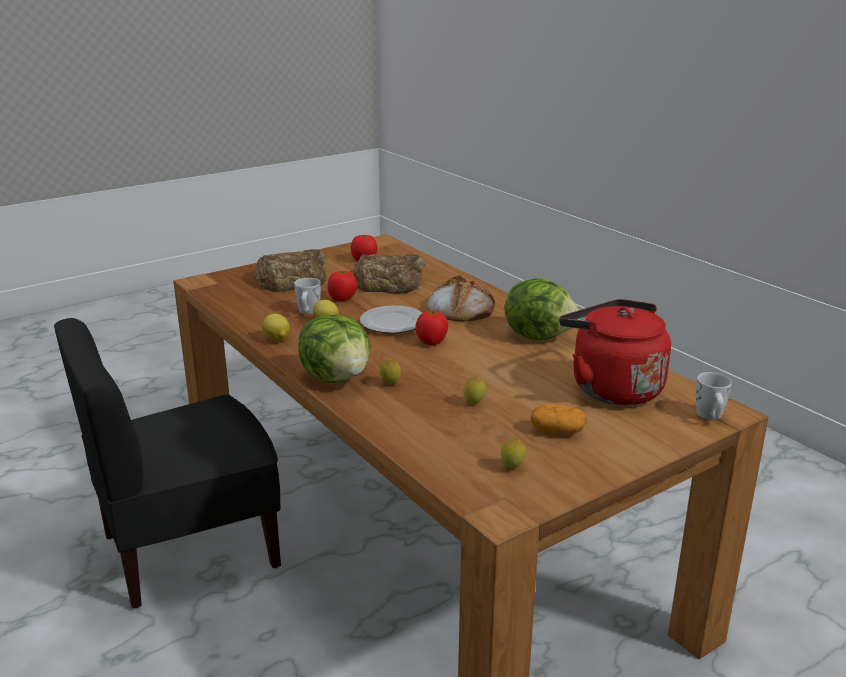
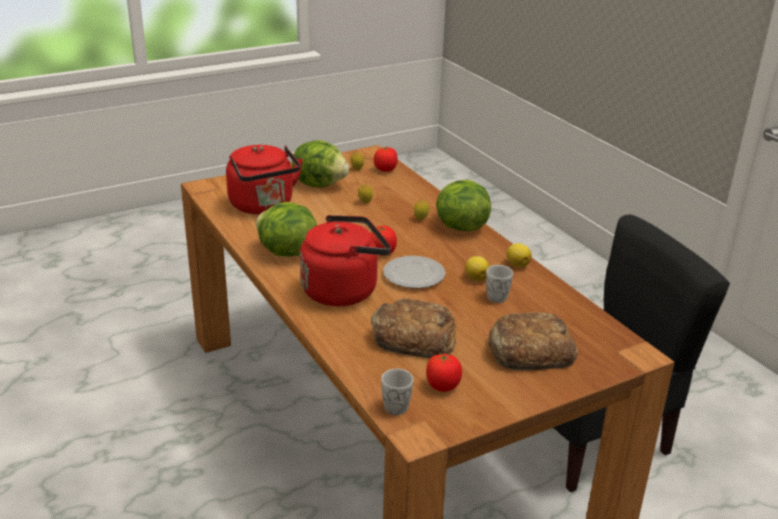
camera: 175 degrees left, 5 degrees up
(342, 299) = (465, 312): tomato -> tomato (385, 170)
(460, 308) = (344, 290): bread -> red kettle
(557, 431) = (320, 184): potato -> lettuce
(710, 417) = (218, 184): white mug -> white mug (396, 404)

